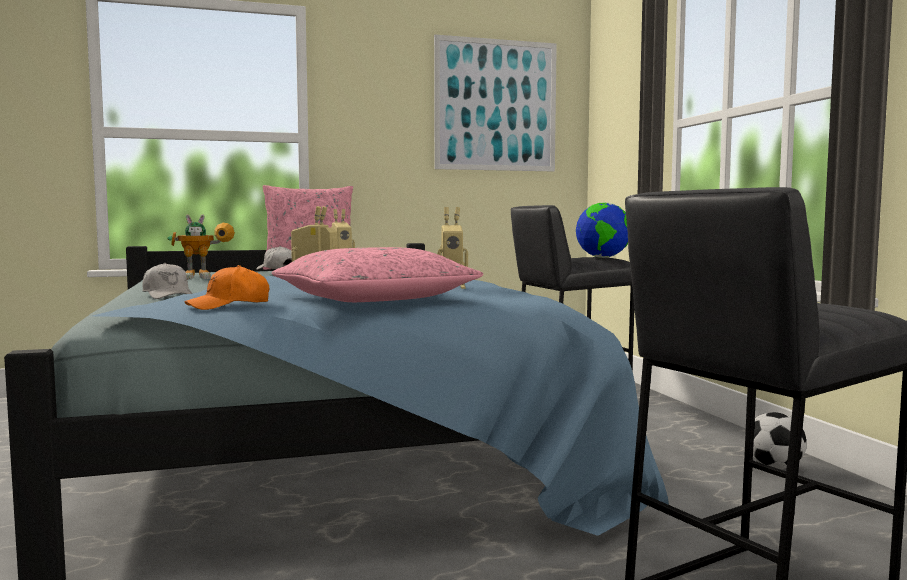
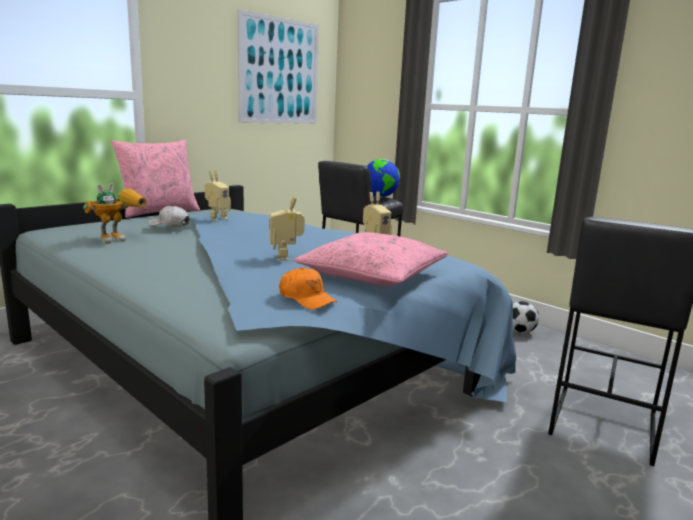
camera: 30 degrees left, 10 degrees up
(168, 295) = (175, 278): white cap -> none
(229, 305) = (306, 299): orange cap -> orange cap turned 75 degrees counterclockwise

